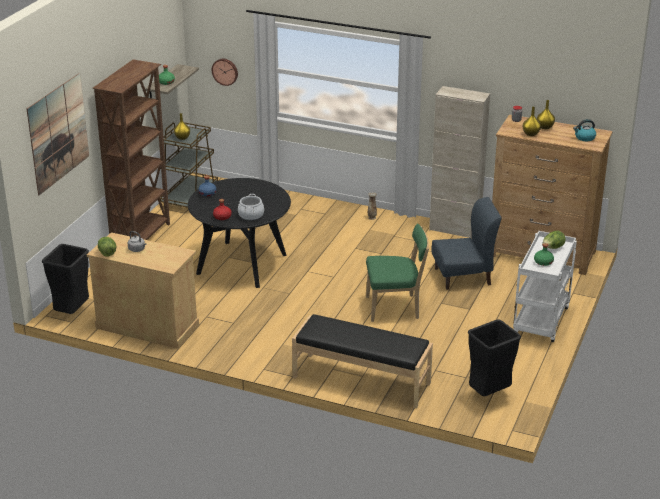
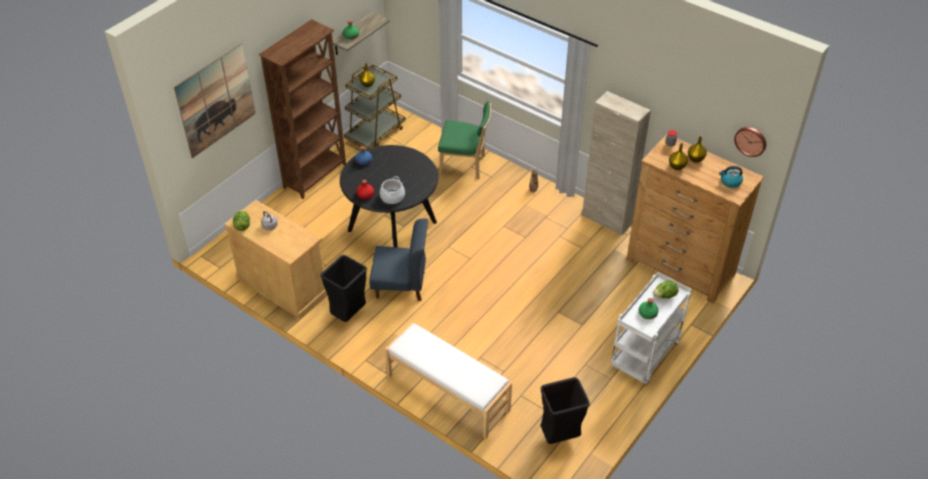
camera: 15 degrees right, 15 degrees up
(72, 312) = (224, 257): black trash can -> black trash can (349, 314)
(225, 71) = (416, 24): wall clock -> wall clock (751, 141)
(361, 381) = (447, 393): black bench -> white bench
(395, 308) = (512, 309): green chair -> green chair (465, 166)
(463, 276) = (592, 282): blue chair -> blue chair (401, 285)

